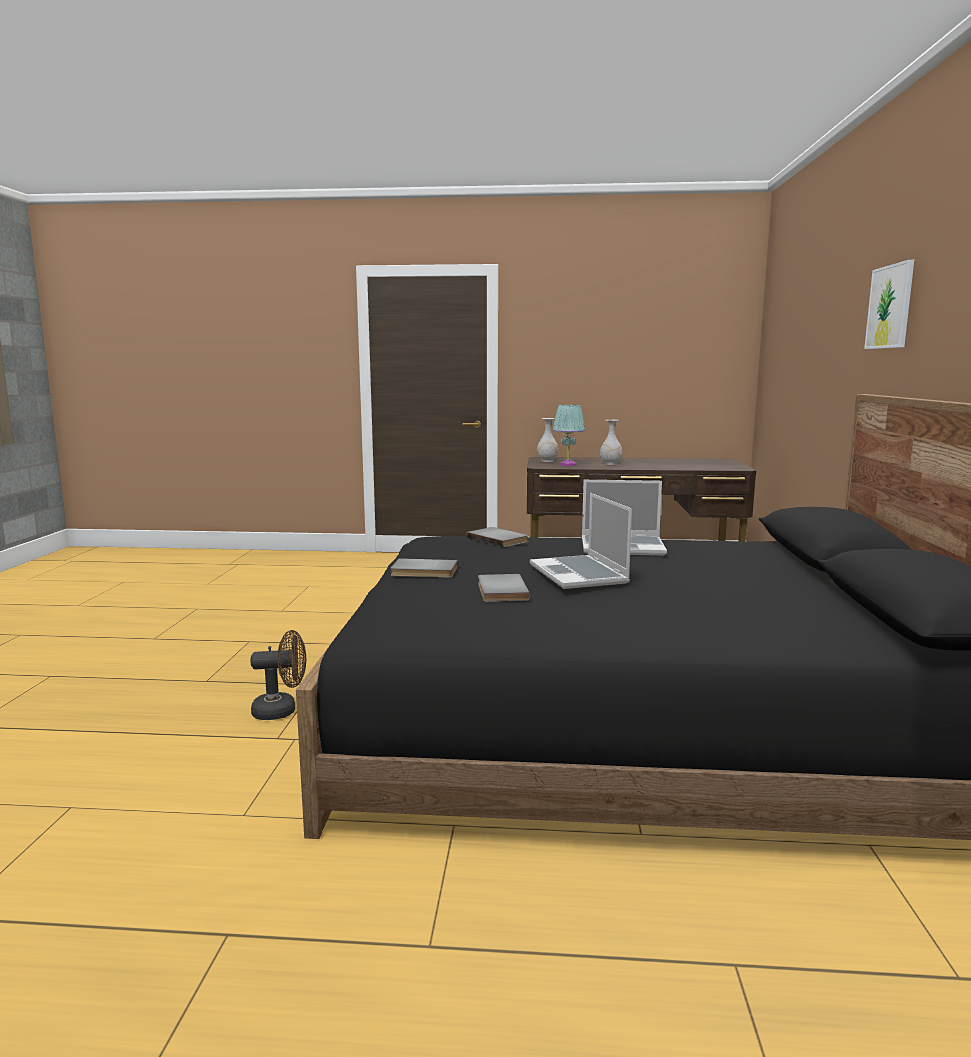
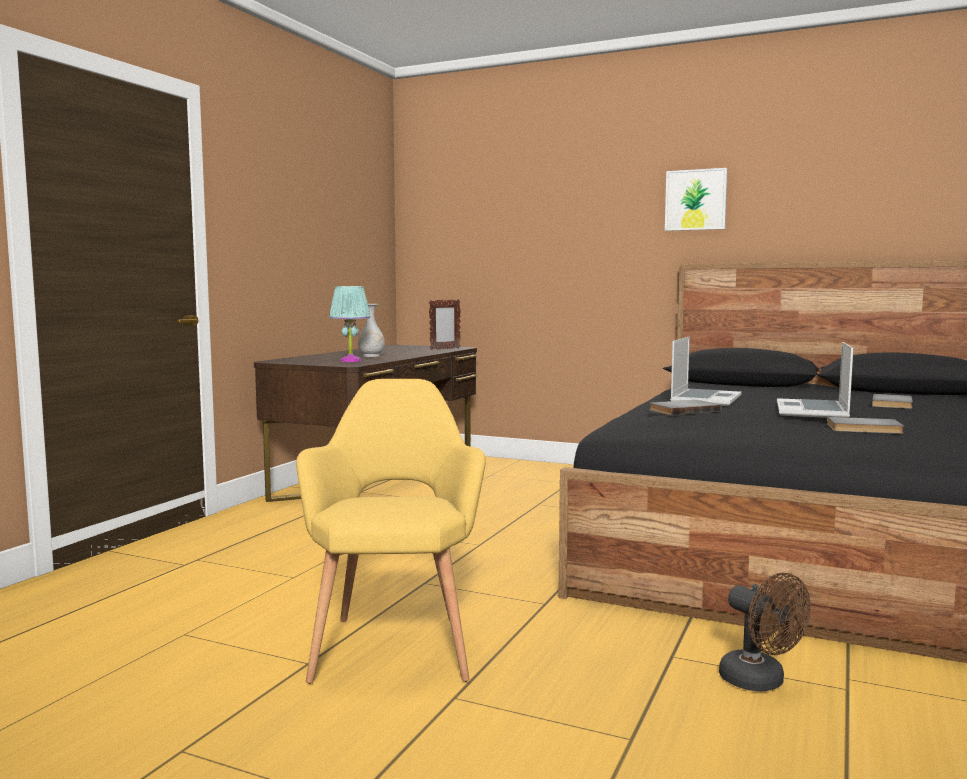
camera: 70 degrees left, 5 degrees down
(282, 711) = (760, 682): brown fan -> brown fan turned 135 degrees clockwise
(311, 621) = (395, 643): none -> yellow armchair
(424, 572) = (797, 437): grey book -> grey book (894, 404)
(547, 461) = (307, 361): white vase -> none
(580, 574) = (813, 411): laptop -> laptop turned 105 degrees clockwise
(712, 467) = (445, 349): none -> picture frame

